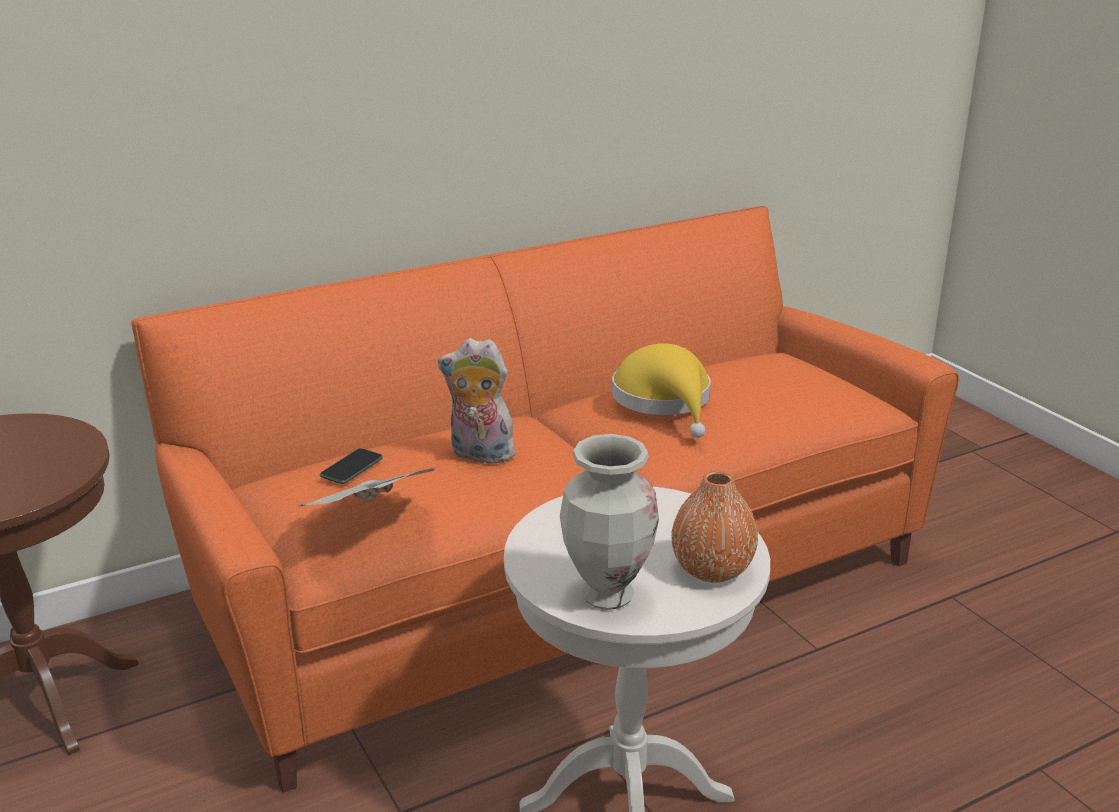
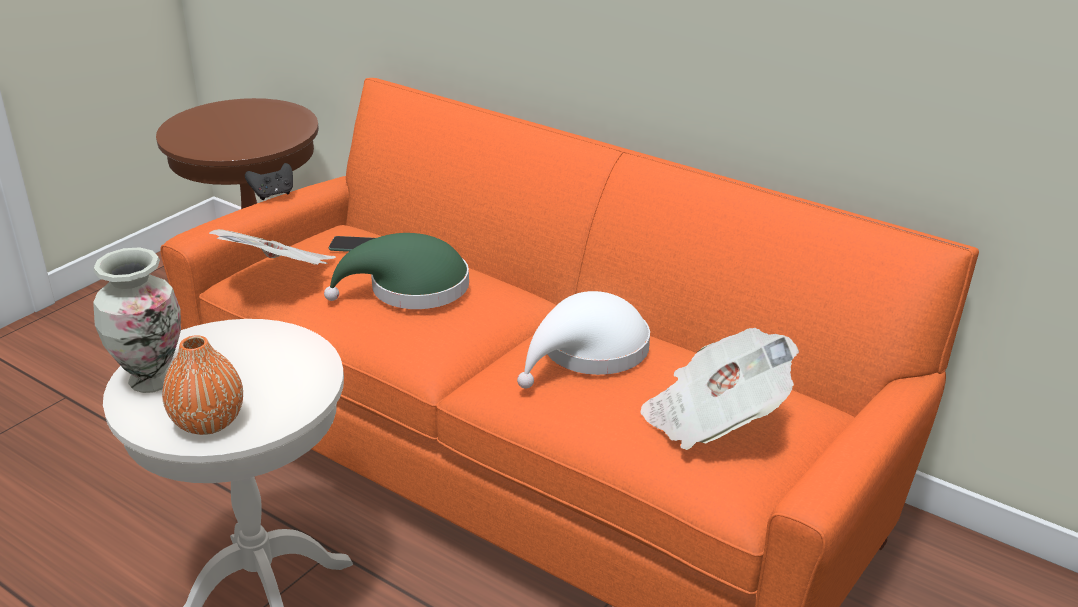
camera: 65 degrees right, 5 degrees up
(190, 483) = (273, 194): none -> black game controller
(479, 455) = (411, 289): plush toy -> green hat
(665, 401) = (589, 353): yellow hat -> white hat
(790, 379) = (714, 418): none -> newspaper

